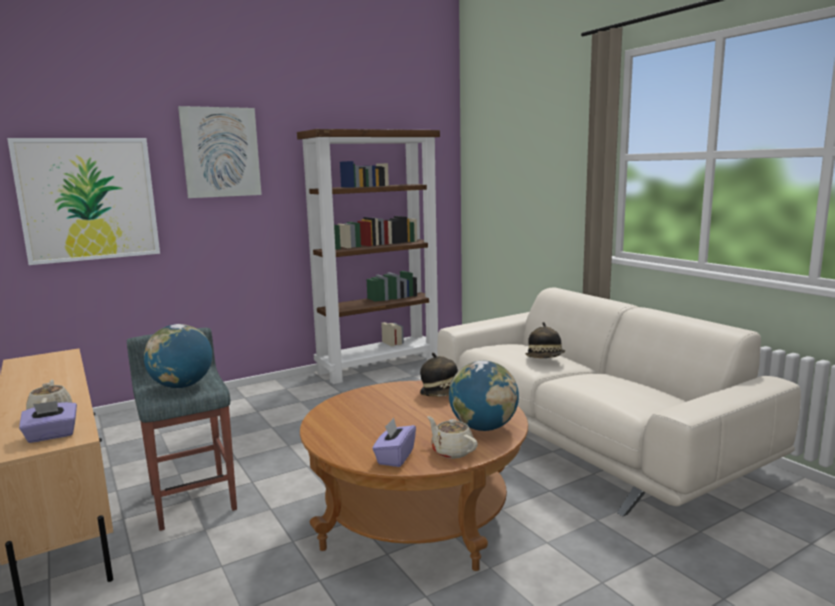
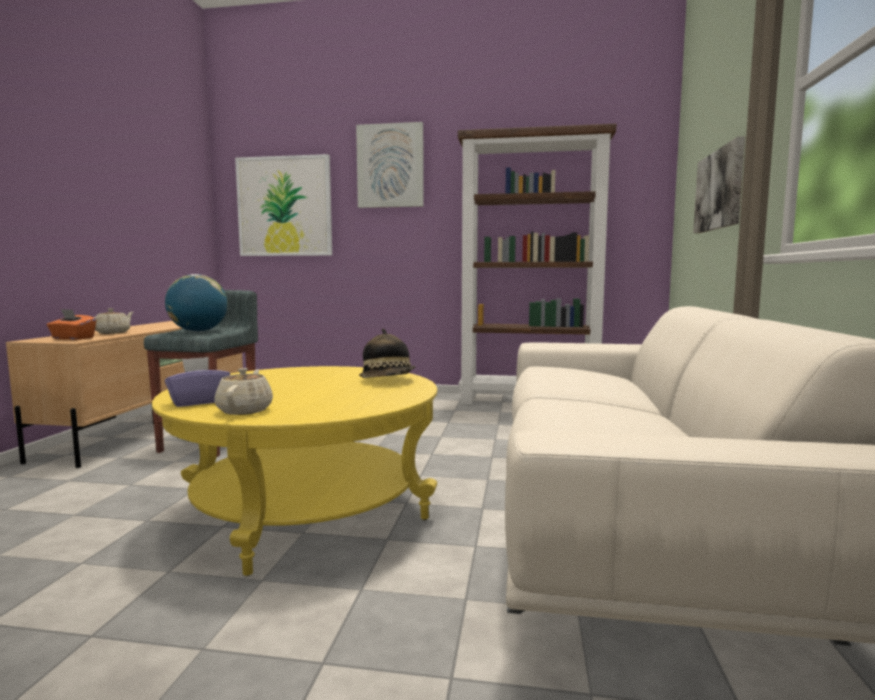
camera: 40 degrees right, 5 degrees down
(51, 435) = (72, 338): purple tissue box -> orange tissue box
(416, 515) = (307, 510): brown coffee table -> yellow coffee table
(483, 427) = (330, 405): globe -> none
(534, 196) = (719, 190): none -> picture
(545, 358) = (587, 381): hat -> none

